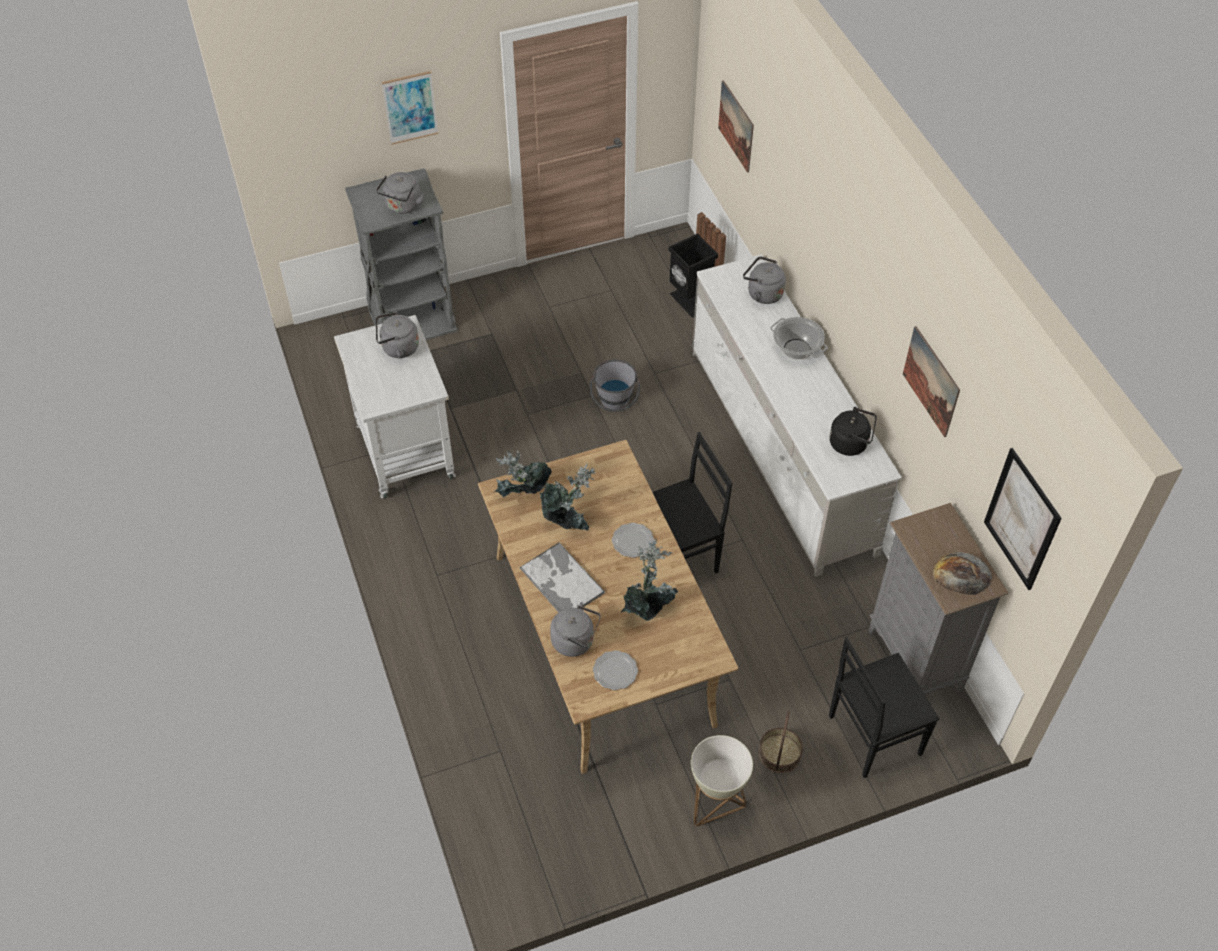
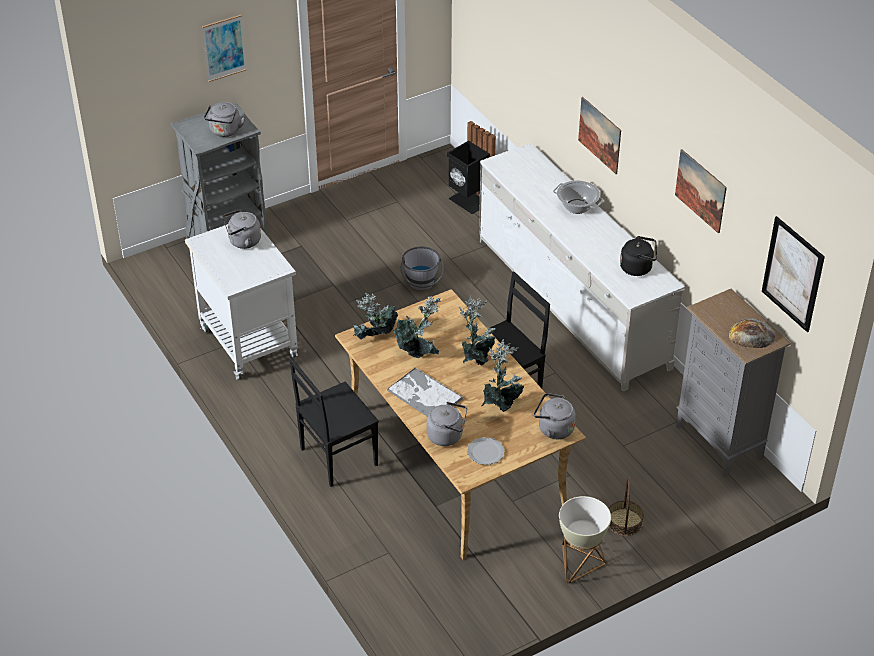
camera: 10 degrees left, 10 degrees down
(633, 541) = (476, 360): plate -> potted plant
(736, 126) = (495, 39): picture -> picture (599, 135)
(762, 293) = (539, 170): grey kettle -> grey kettle (553, 429)
(872, 736) = (697, 499): black chair -> black chair (336, 458)

